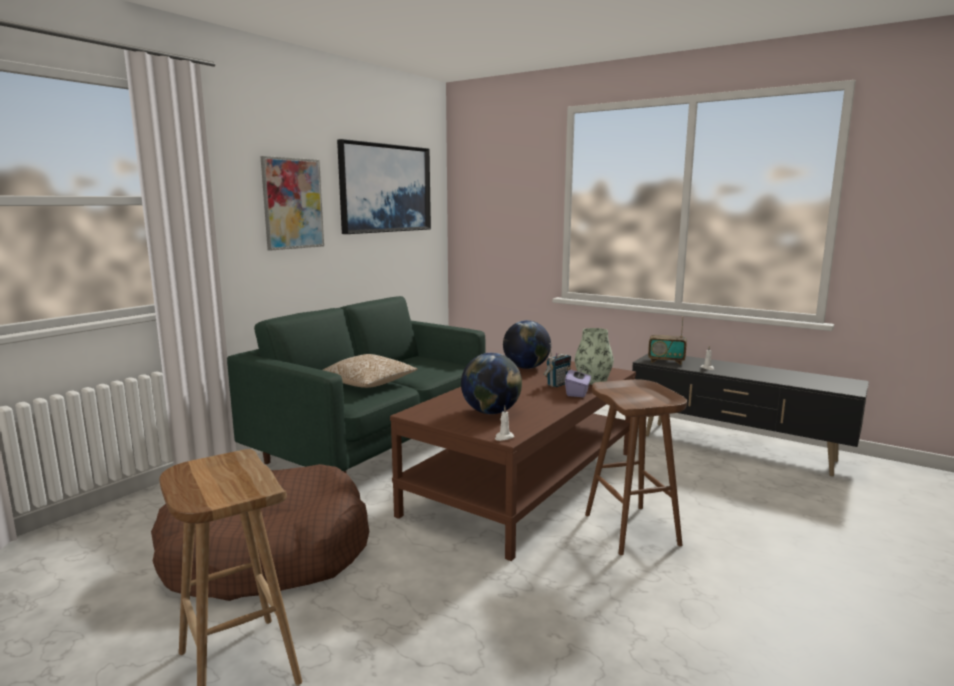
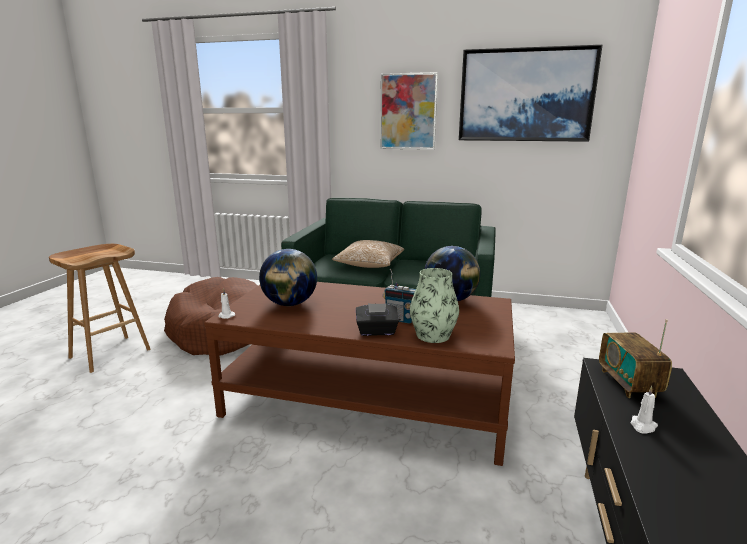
camera: 70 degrees right, 5 degrees up
(578, 393) = (377, 331): purple tissue box -> black tissue box
(633, 530) = (288, 485): brown stool -> none

